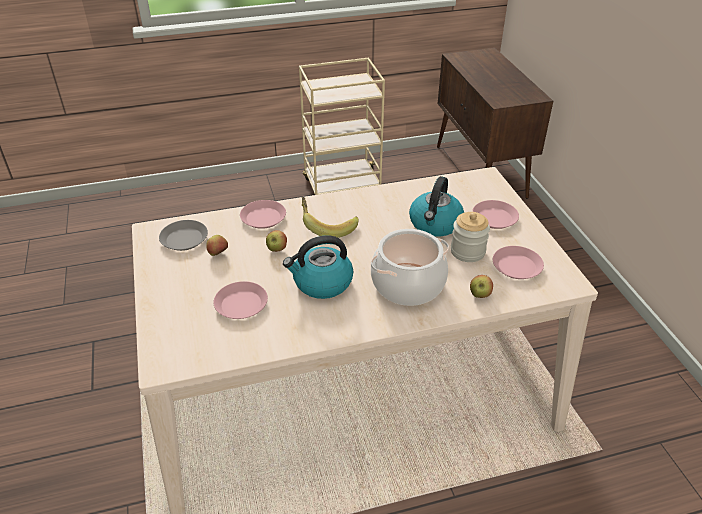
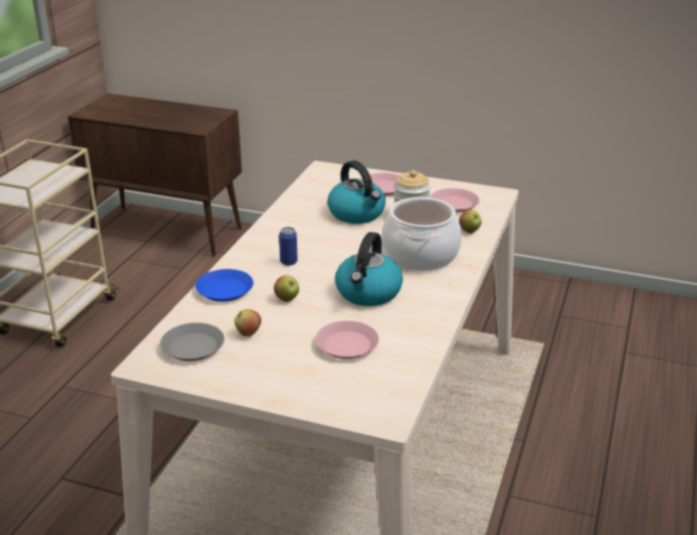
camera: 55 degrees left, 10 degrees down
(263, 218) = (224, 290): pink plate -> blue plate
(327, 226) = (288, 262): banana -> can

